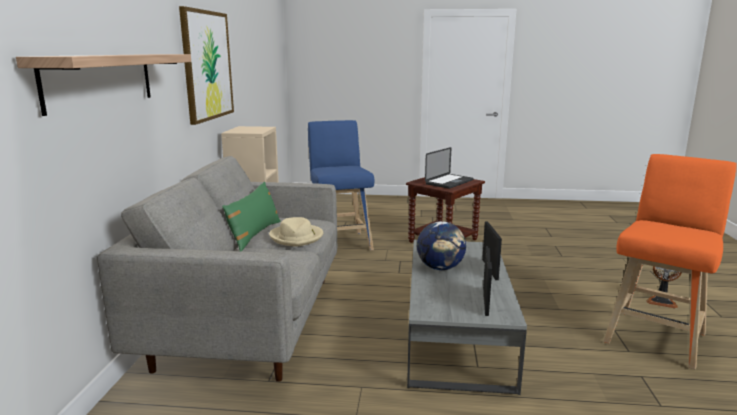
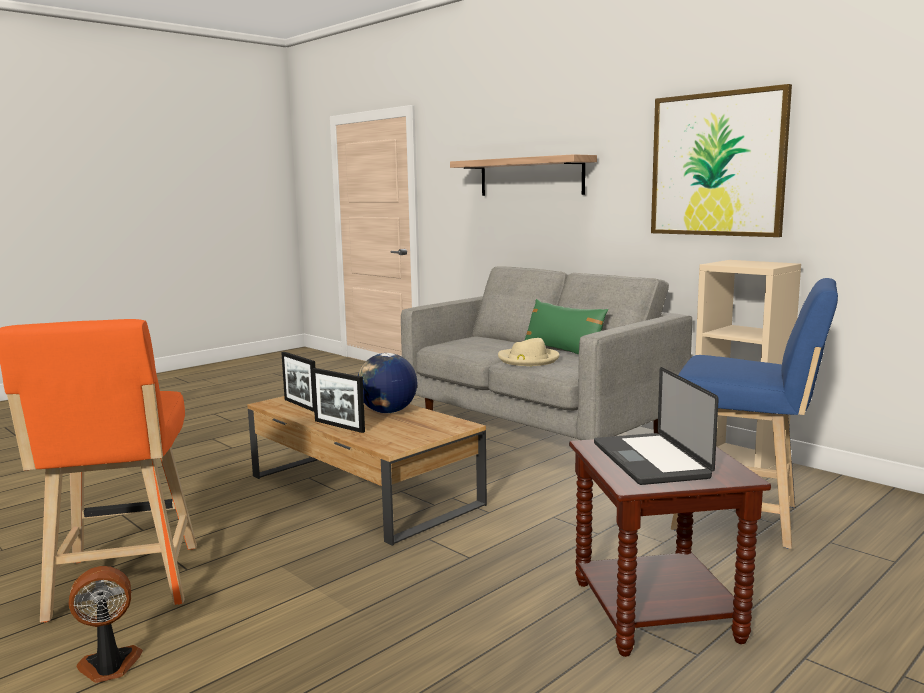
camera: 130 degrees right, 5 degrees down
(456, 333) = (364, 490): grey coffee table -> brown coffee table

